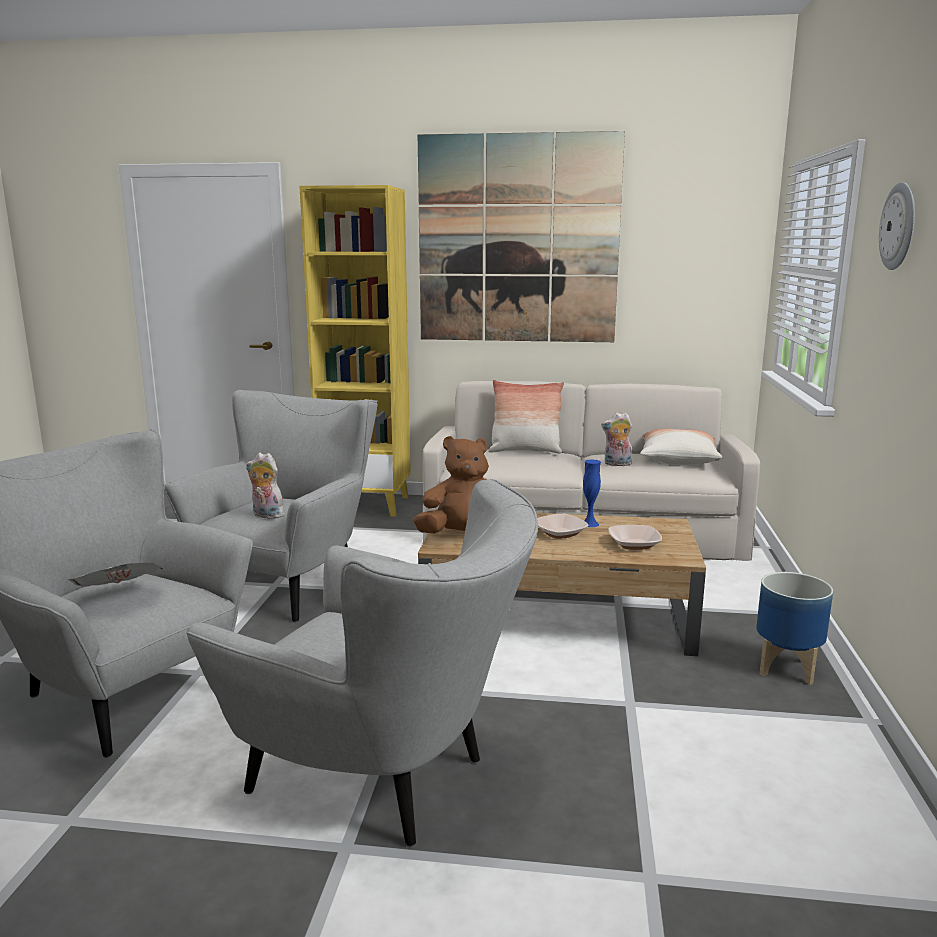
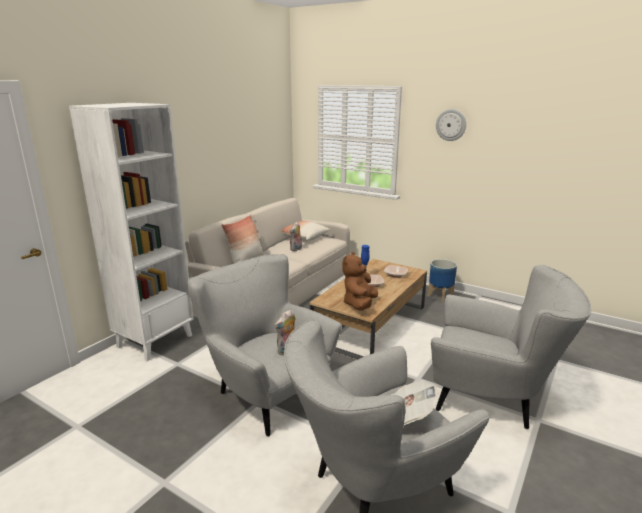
camera: 65 degrees left, 5 degrees up
(366, 504) = (155, 340): yellow bookcase -> white bookcase
(384, 778) = (492, 400): grey armchair -> grey armchair turned 60 degrees clockwise
(517, 240) = (197, 132): picture -> none

